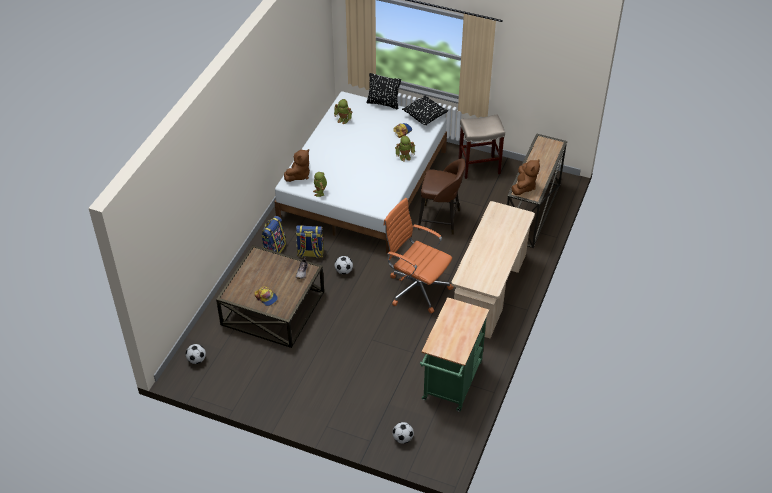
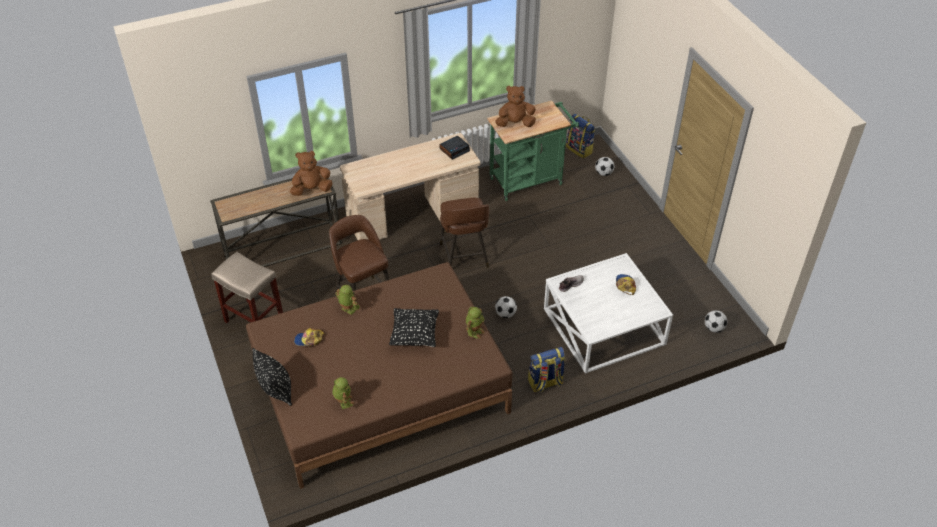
camera: 135 degrees left, 0 degrees up
(273, 307) = (603, 326): brown coffee table -> white coffee table
(299, 175) = (472, 367): brown plush toy -> brown plush toy (515, 124)
(310, 253) = (515, 353): backpack -> backpack (580, 149)
(364, 185) = (379, 386): white bed -> brown bed
(416, 288) = (464, 257): orange office chair -> brown stool
(425, 117) = (265, 338): black pillow -> black pillow (414, 335)
(481, 279) = (454, 150): none -> alarm clock

